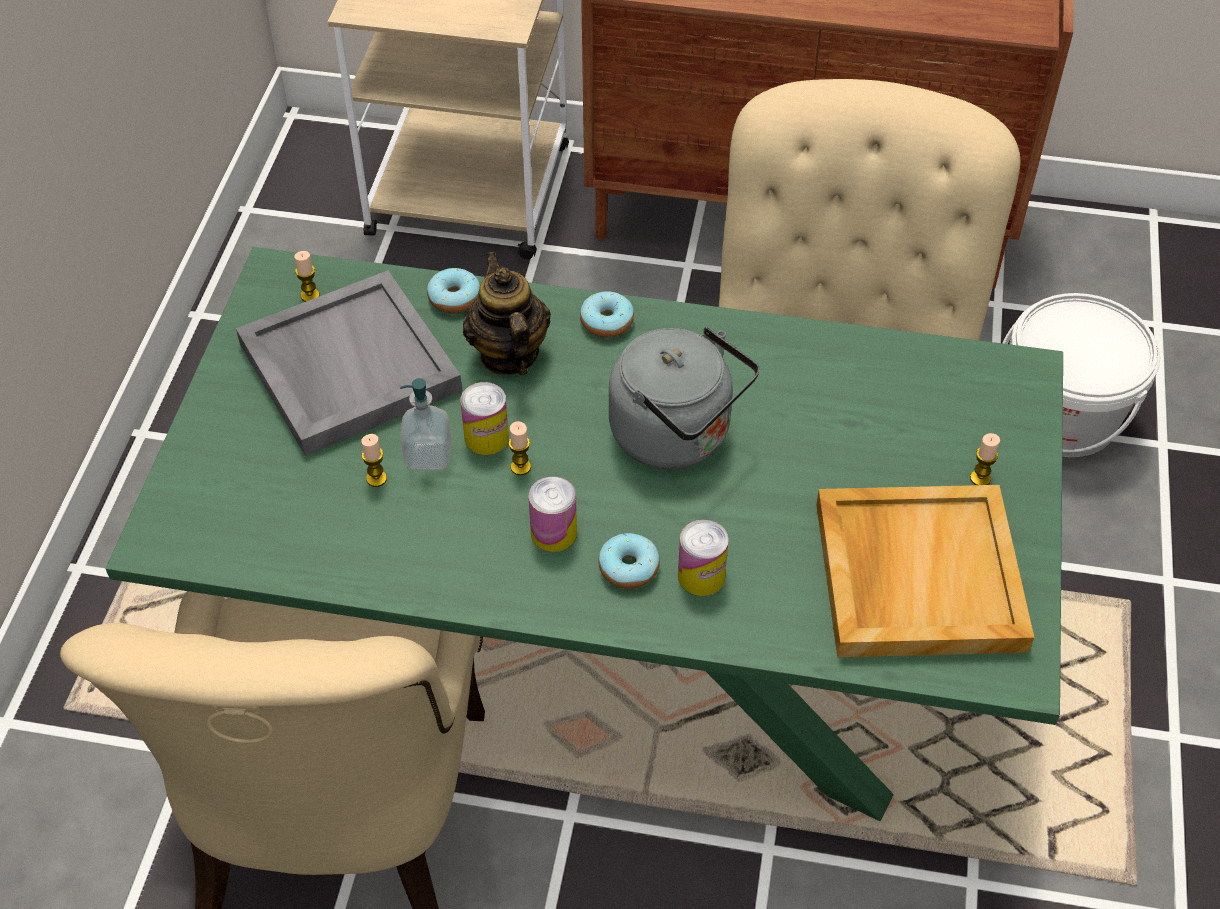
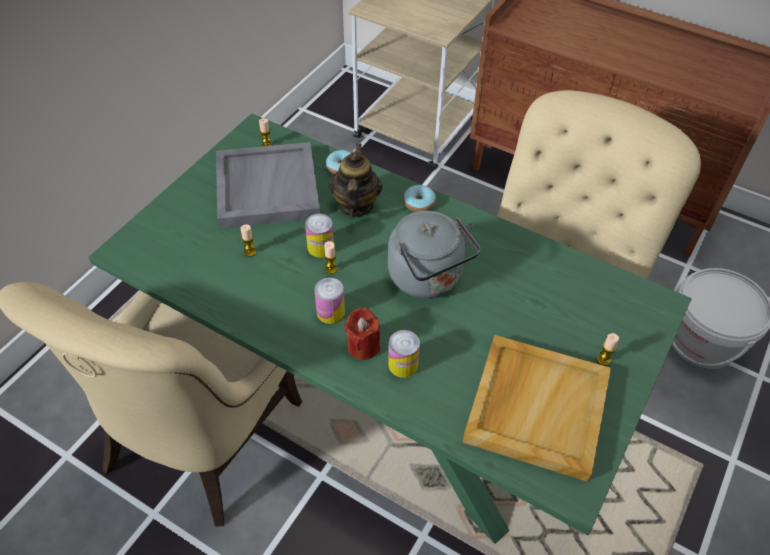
camera: 20 degrees right, 0 degrees up
(428, 455) = (284, 248): soap dispenser -> none
(629, 568) = (363, 346): donut -> red candle

